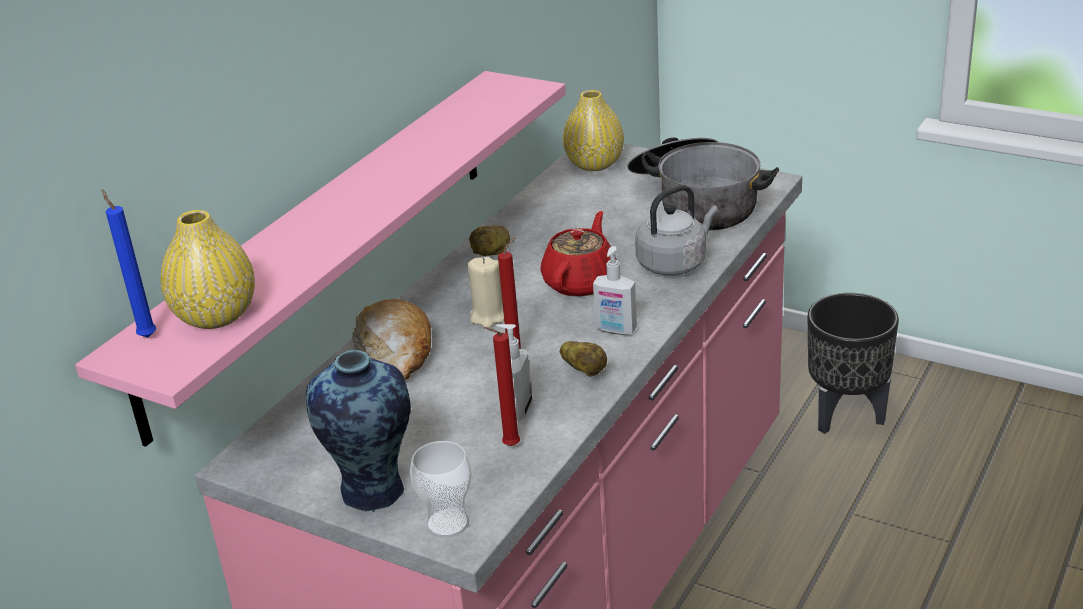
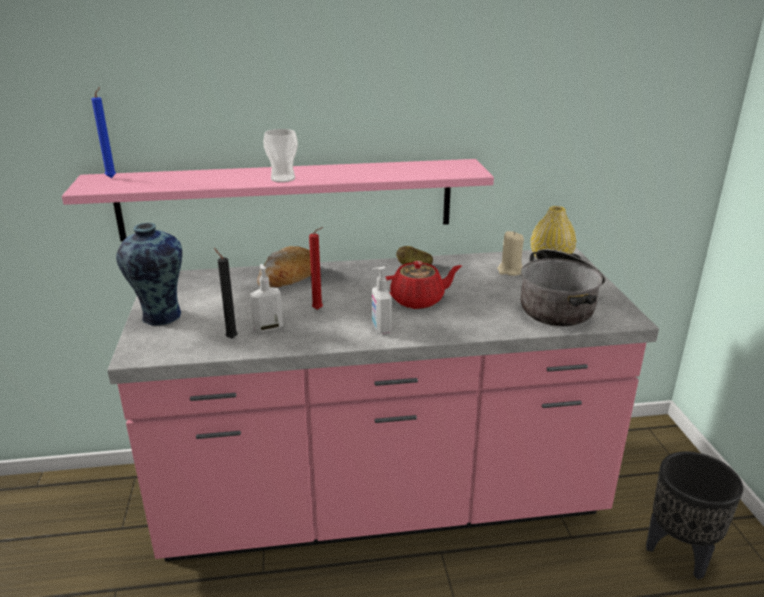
camera: 50 degrees right, 5 degrees down
(216, 316) = (140, 182): yellow vase -> none
(447, 523) = (146, 346): cup -> cup (283, 179)
(489, 316) = (350, 288): beige candle -> beige candle (510, 271)
(508, 446) = (230, 338): red candle -> black candle
(584, 371) = (327, 333): potato -> none
(674, 263) = (479, 321): grey kettle -> none

